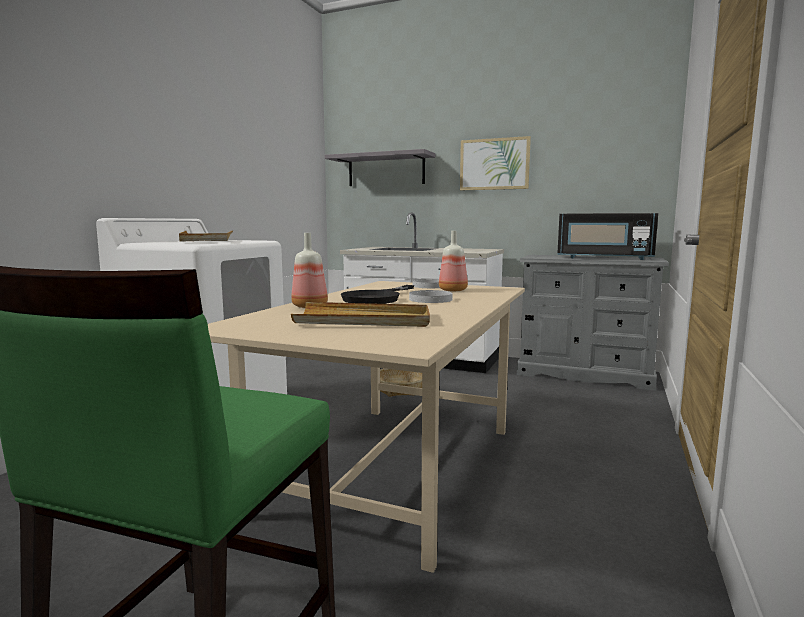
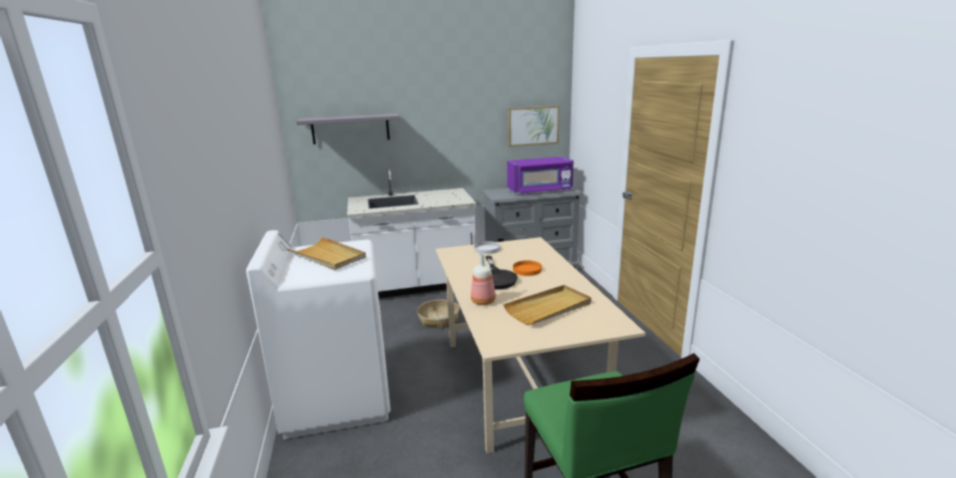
camera: 35 degrees left, 10 degrees up
(431, 299) = (527, 270): white plate -> orange plate
(453, 290) = (513, 252): bottle -> none
(494, 164) = (448, 122): picture -> picture (533, 125)
(604, 258) = (540, 191): black microwave -> purple microwave

